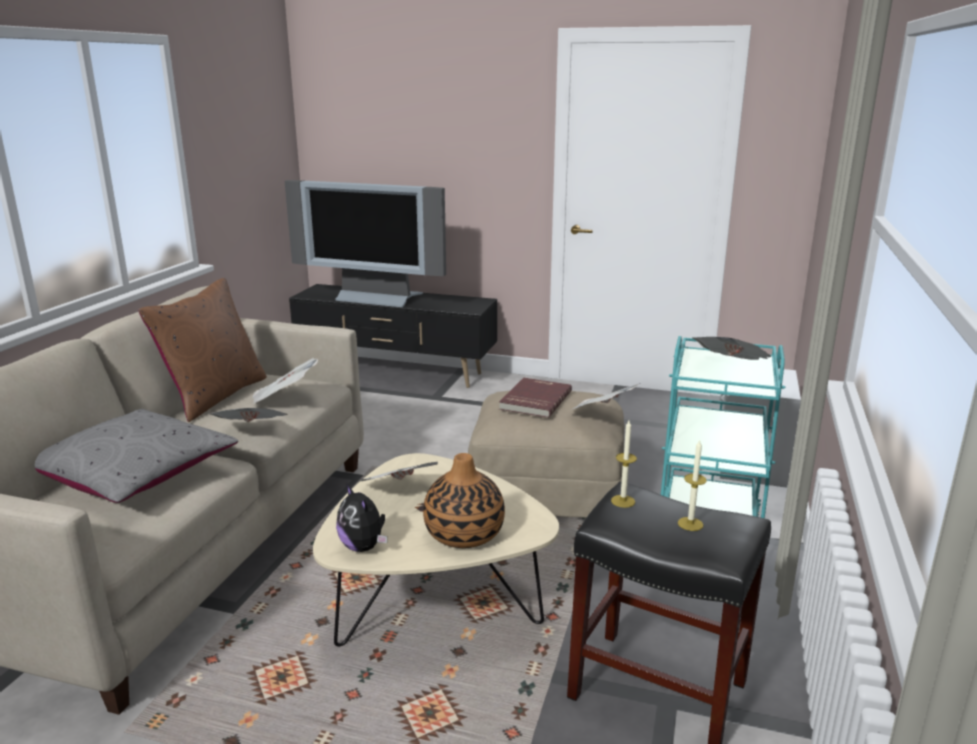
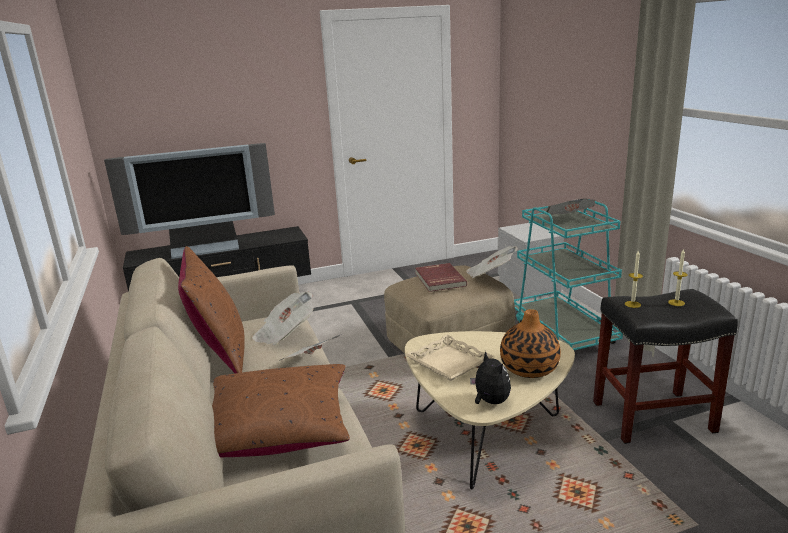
camera: 35 degrees left, 0 degrees up
(134, 475) = (278, 428): grey pillow -> brown pillow
(363, 547) = (490, 402): plush toy -> plush toy turned 135 degrees counterclockwise
(399, 491) = (448, 363): newspaper -> beige tray

